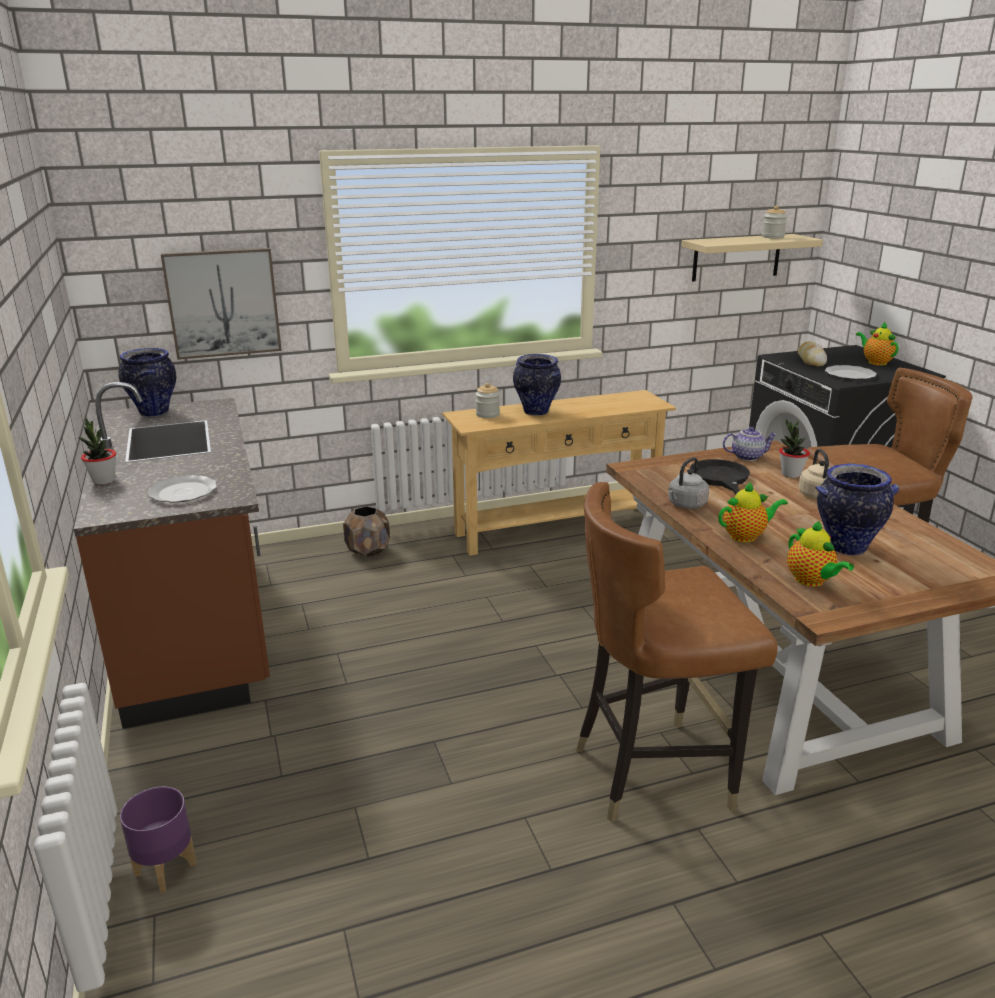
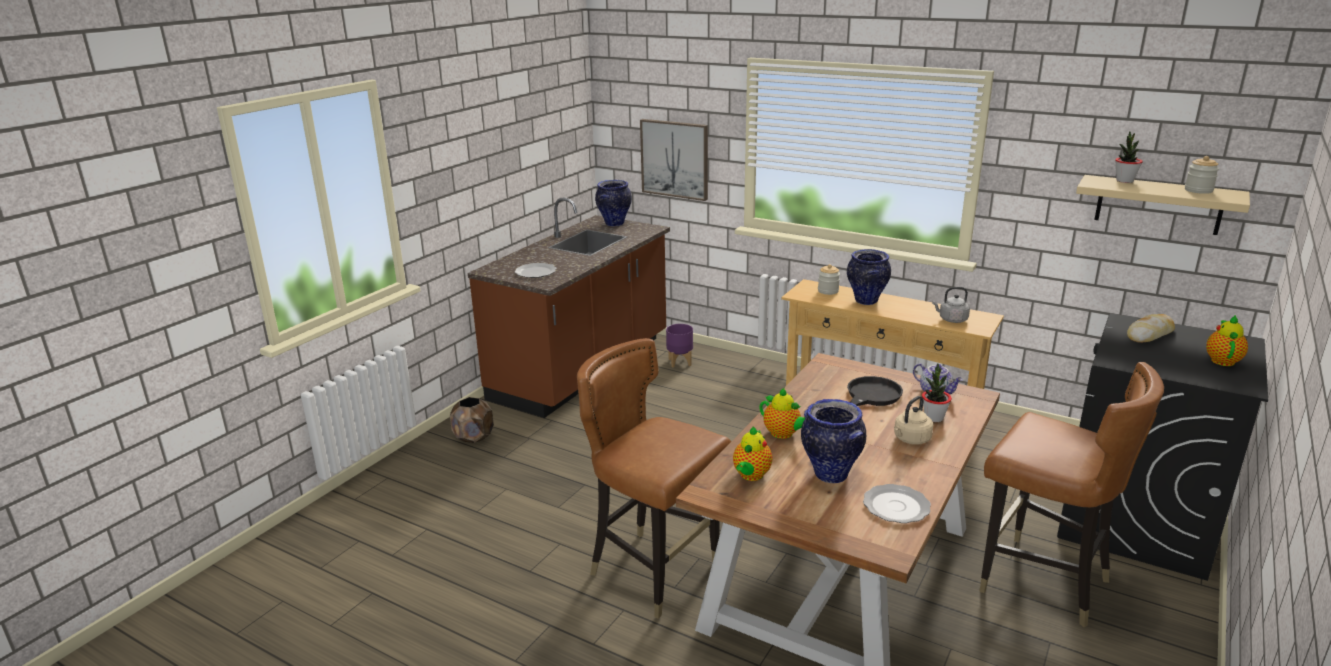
camera: 50 degrees right, 0 degrees up
(103, 480) = (521, 254): potted plant -> potted plant (1124, 181)
(165, 868) = (414, 464): purple planter -> purple planter (679, 362)
(368, 551) = (731, 369): brown planter -> brown planter (474, 437)
(685, 505) = (798, 399): grey kettle -> grey kettle (951, 320)
(850, 375) = (1146, 360): plate -> plate (896, 507)

